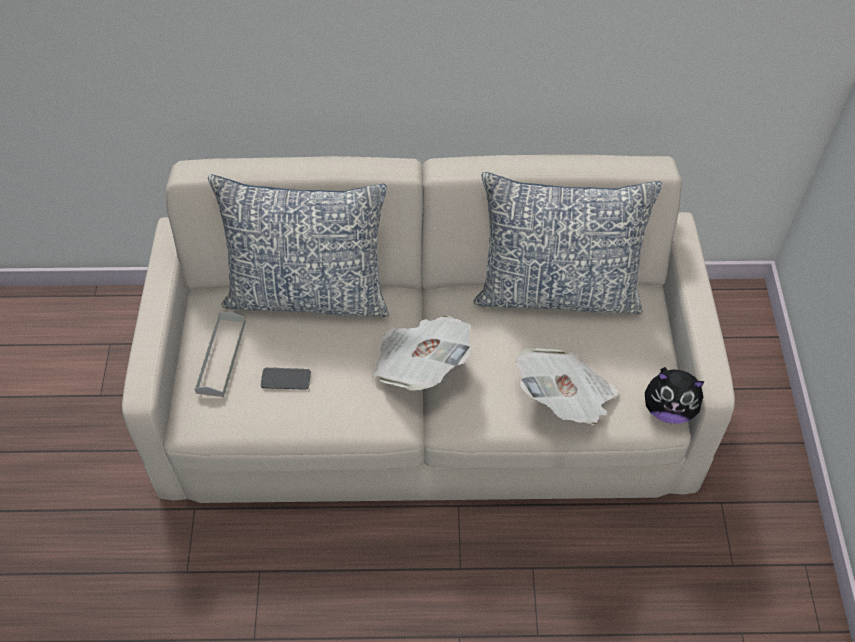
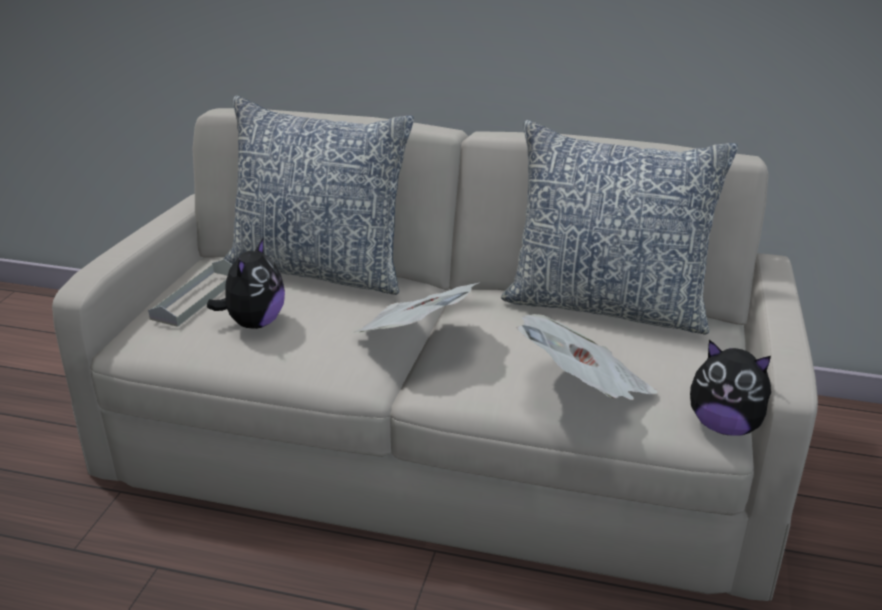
camera: 15 degrees right, 25 degrees down
(286, 379) = (254, 323): phone -> plush toy

